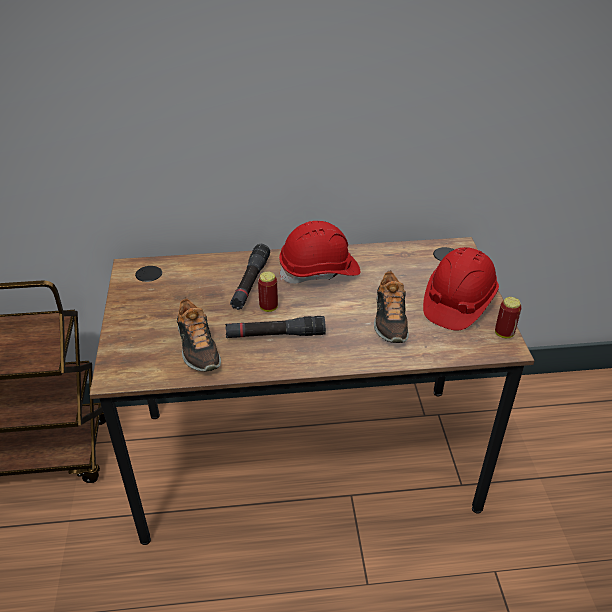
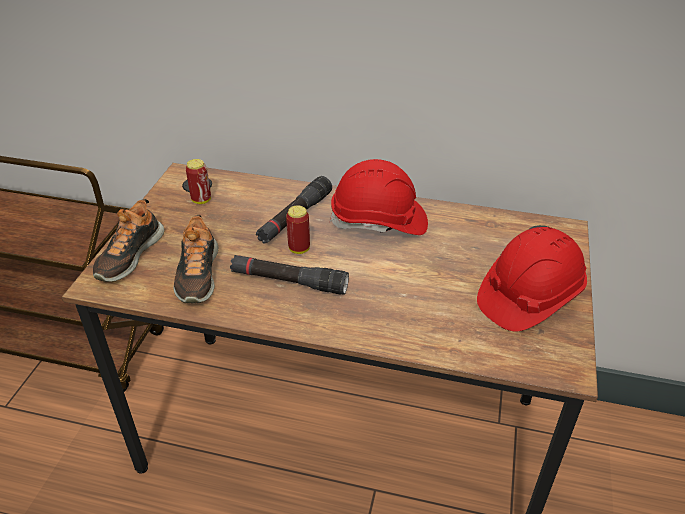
camera: 20 degrees right, 0 degrees up
(390, 320) = (431, 296): shoe -> shoe (129, 255)
(504, 333) = (571, 350): can -> can (201, 200)

